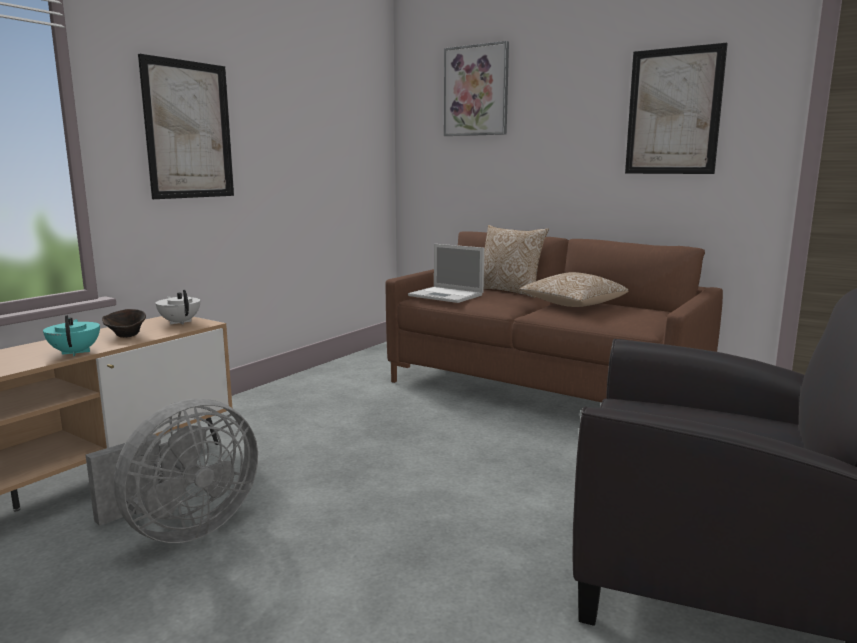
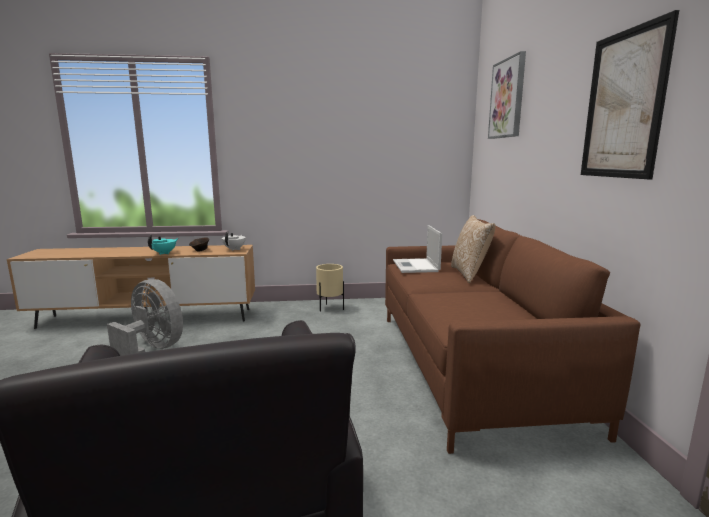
camera: 50 degrees right, 0 degrees up
(182, 529) = (152, 350): grey fan -> grey fan turned 150 degrees counterclockwise
(188, 130) = (281, 142): picture -> none
(296, 392) = (330, 309): none -> beige planter
(572, 305) = (472, 296): pillow -> none

